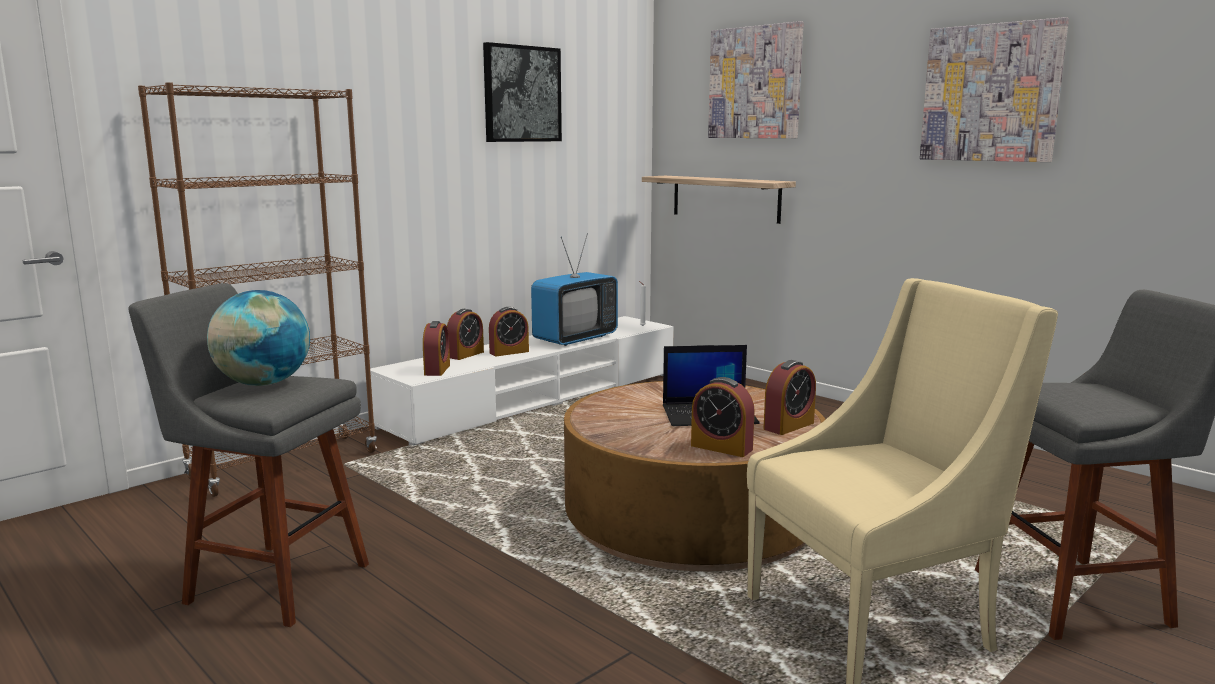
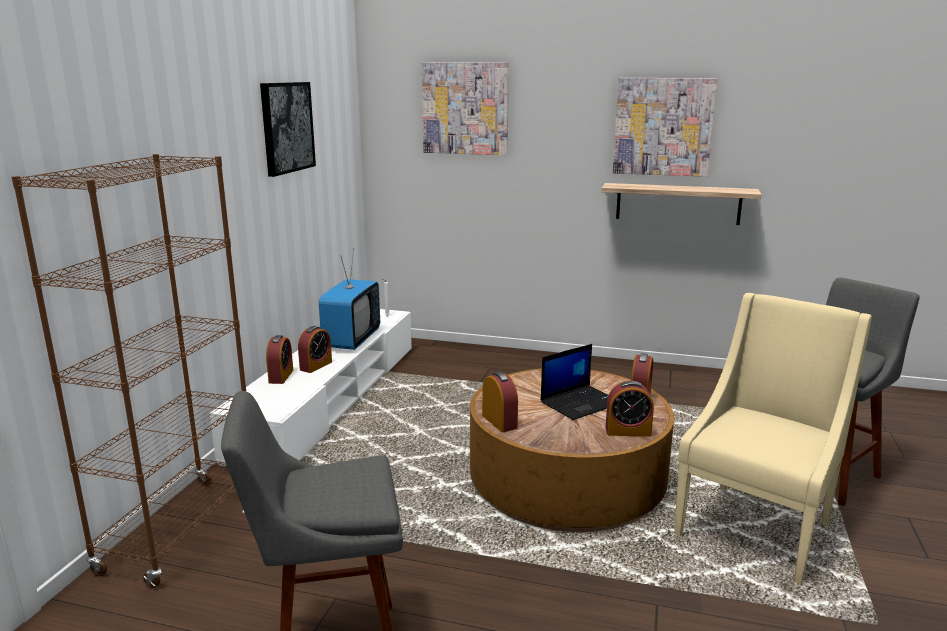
camera: 30 degrees left, 5 degrees up
(263, 384) = (328, 482): globe -> none
(437, 370) = (279, 399): alarm clock -> alarm clock (499, 421)
(725, 198) = (441, 202): shelf -> shelf (678, 203)

